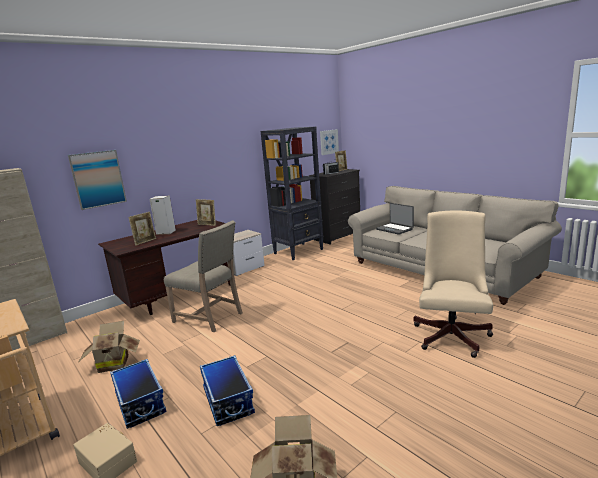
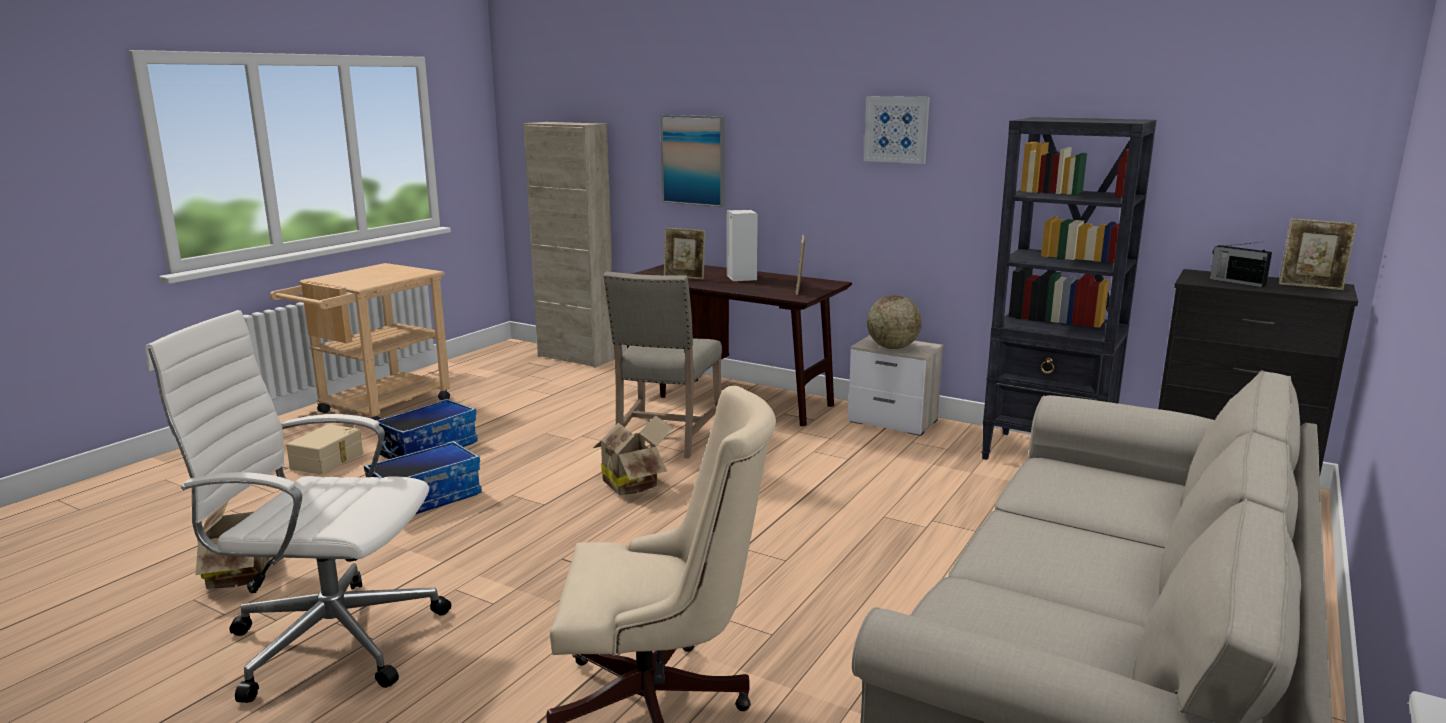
camera: 70 degrees right, 0 degrees up
(113, 363) = (520, 411): cardboard box -> cardboard box (633, 483)
(242, 236) = (892, 347): none -> globe
(329, 142) = (1318, 184): picture -> picture (896, 129)
(393, 429) = (329, 638): none -> white office chair
(395, 229) = (1090, 488): laptop -> none

